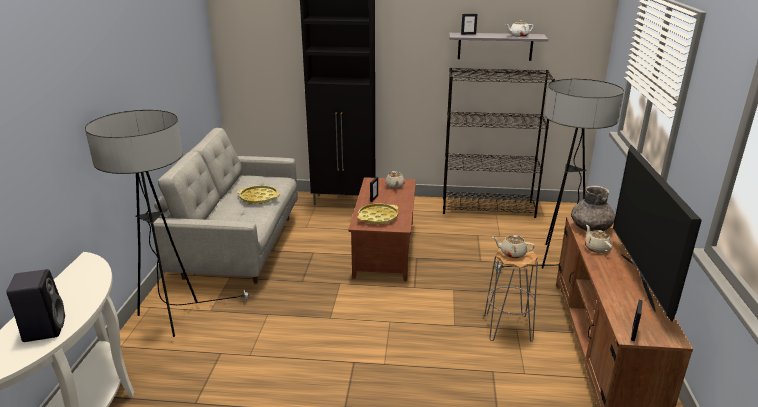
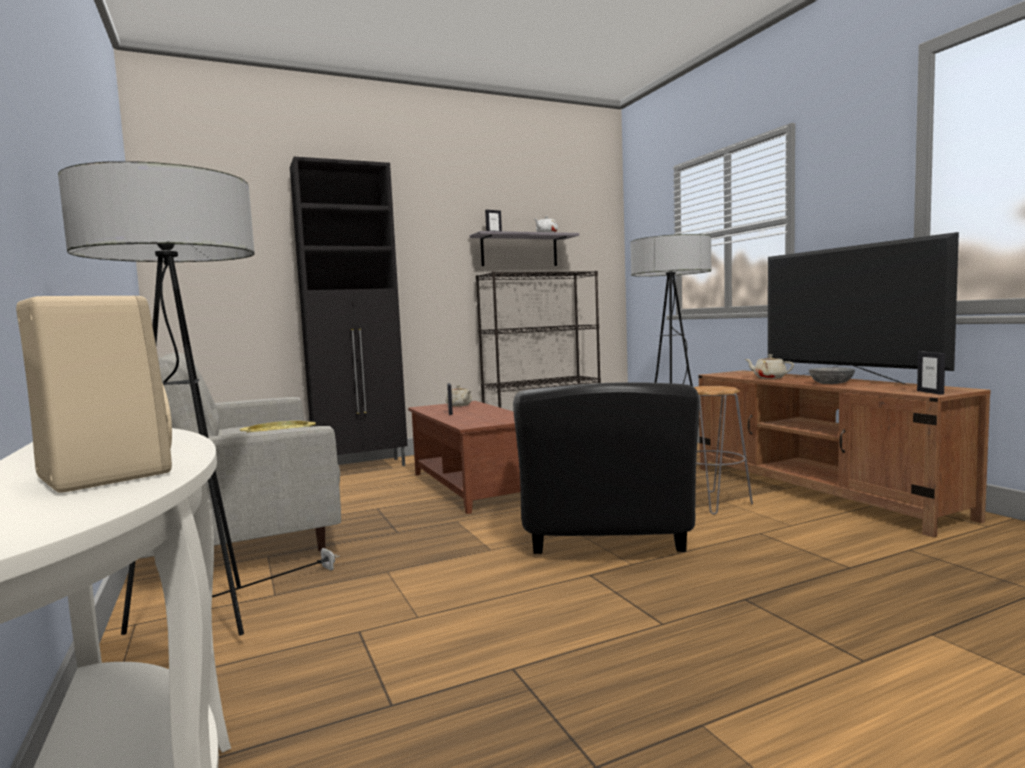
camera: 30 degrees left, 20 degrees down
(44, 328) = (102, 475): black speaker -> beige speaker
(378, 217) = (482, 419): yellow tray -> none
(395, 337) = (606, 541): none -> black armchair
(512, 253) = (706, 388): beige teapot -> none
(591, 227) = (734, 374): grey vase -> none
(610, 282) = (831, 383): none -> grey bowl

